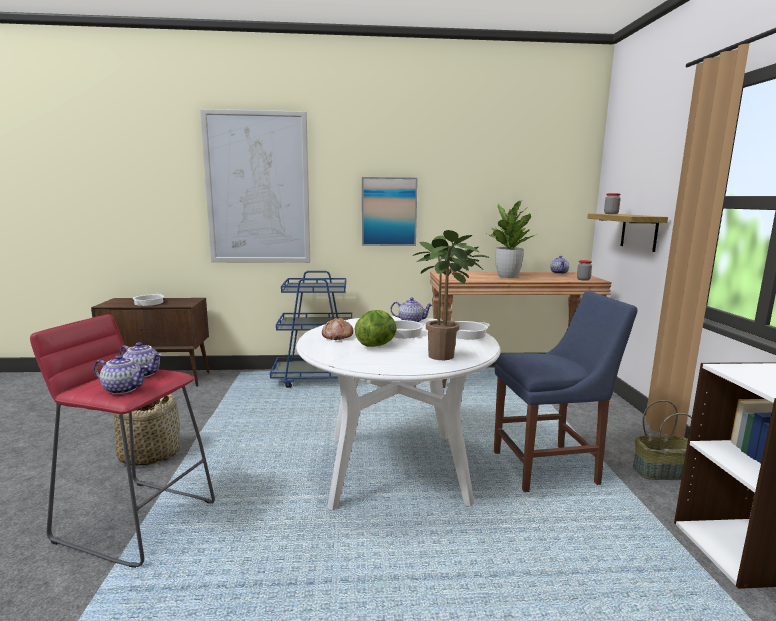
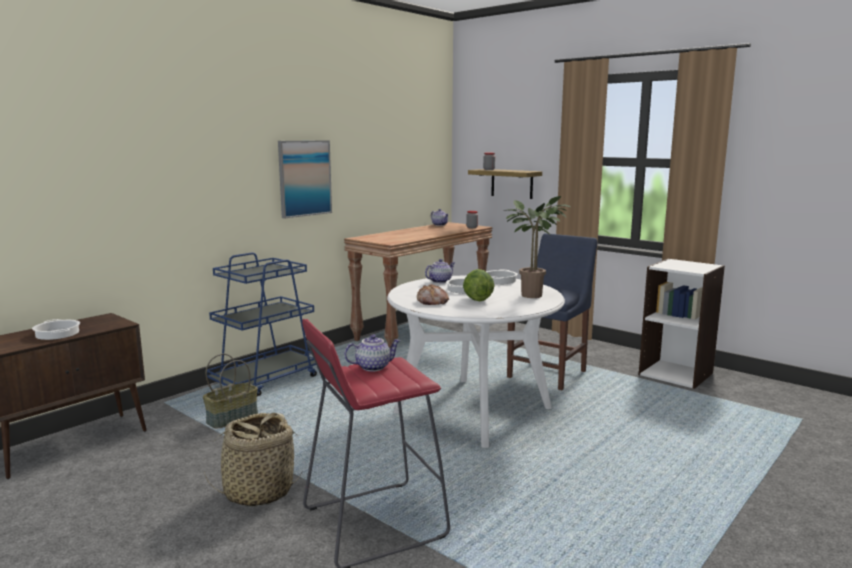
camera: 45 degrees left, 0 degrees up
(124, 389) = (402, 377): teapot -> none
(258, 189) = (167, 159): picture -> none
(507, 276) = (418, 233): potted plant -> none
(662, 471) = (597, 354): basket -> basket (232, 418)

